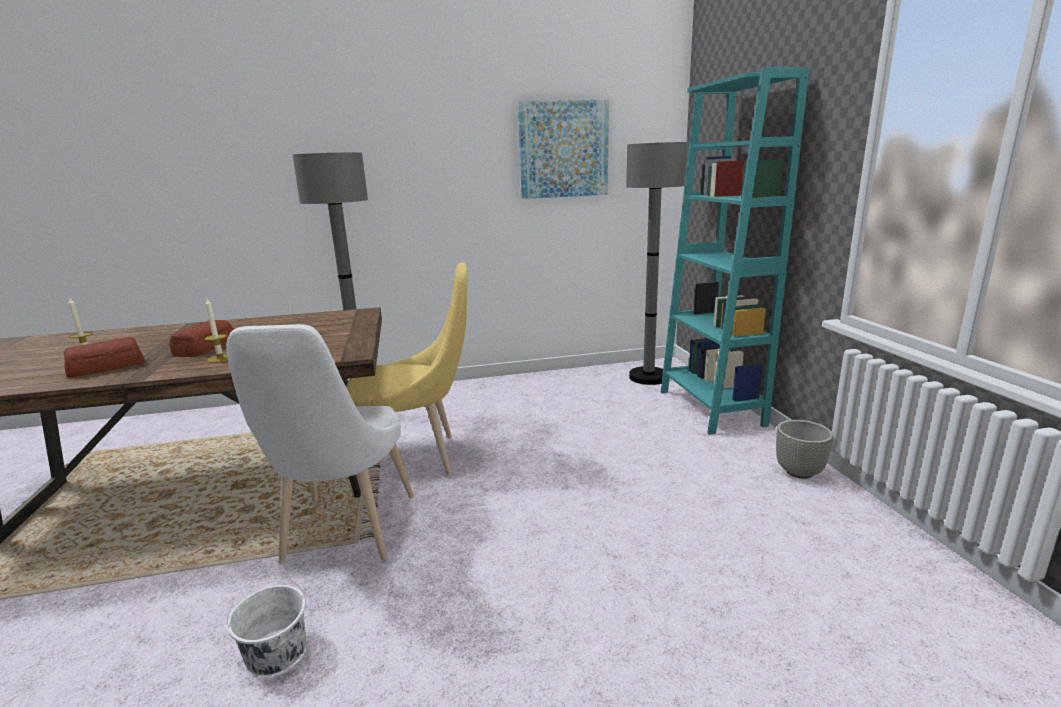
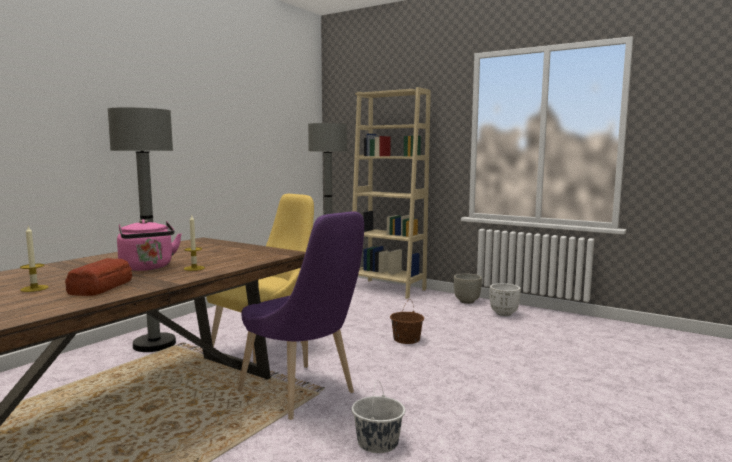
camera: 45 degrees left, 10 degrees down
(204, 347) = (148, 268): bread -> pink kettle
(346, 534) = (302, 394): white chair -> purple chair
(563, 149) = (262, 124): picture -> none
(583, 507) = (406, 339): none -> brown bucket
(710, 408) = (387, 289): turquoise bookcase -> beige bookcase
(824, 523) = (503, 314): none -> white planter

